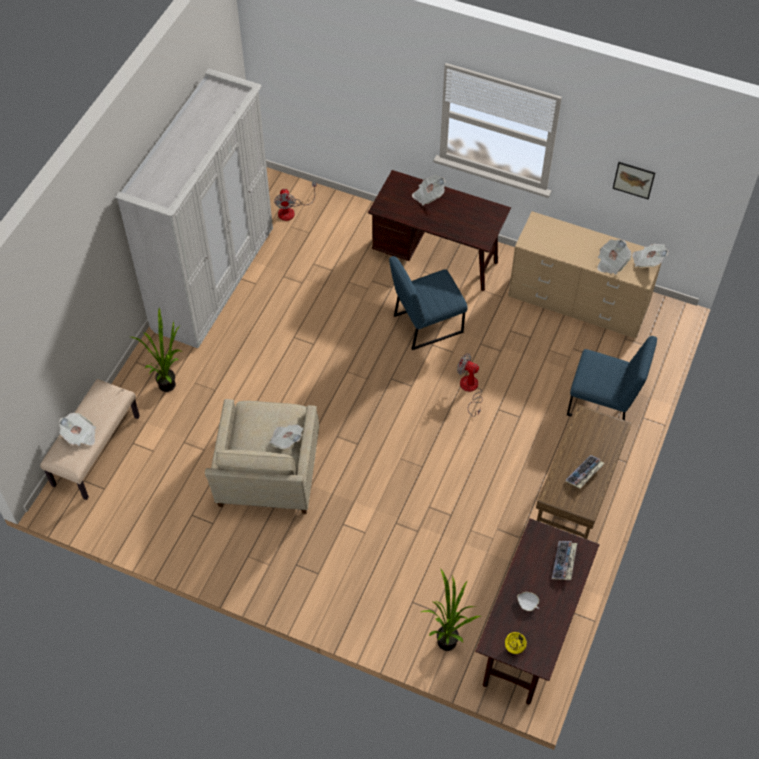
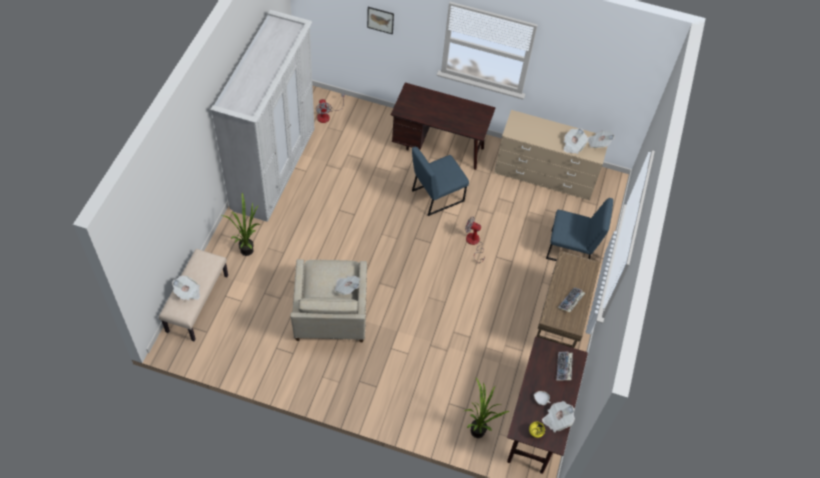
camera: 10 degrees left, 0 degrees up
(428, 195) = (434, 100): newspaper -> newspaper (557, 419)
(633, 180) = (588, 84): picture -> picture (380, 20)

